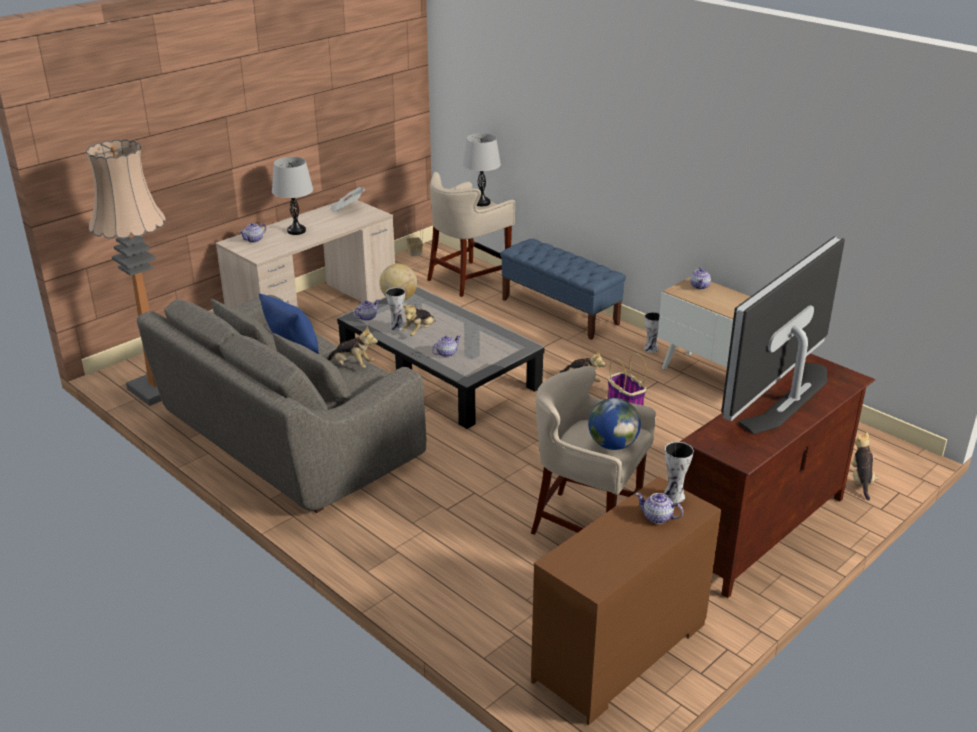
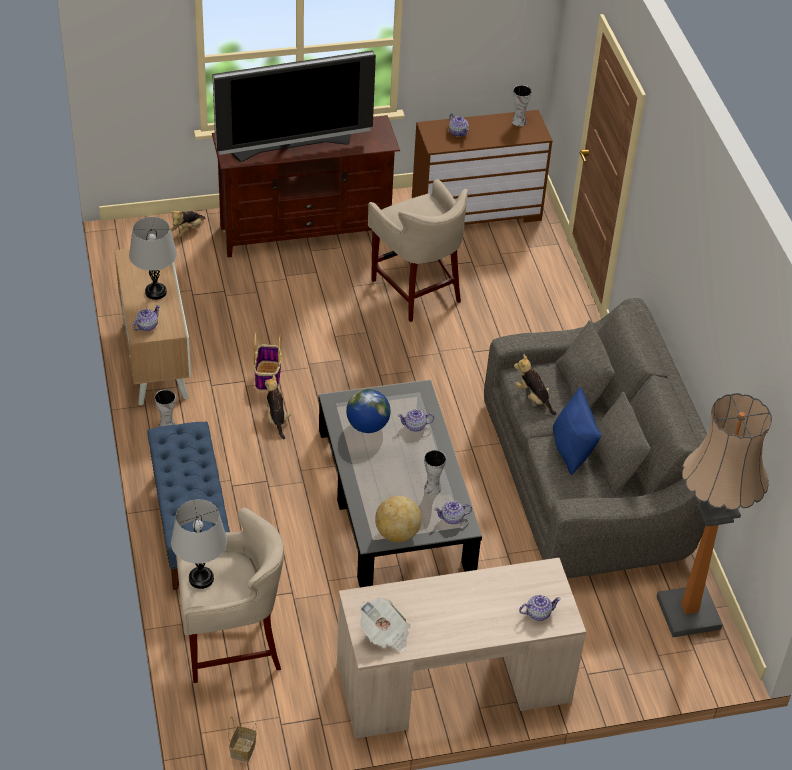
camera: 150 degrees left, 15 degrees up
(296, 231) = (477, 609): grey table lamp -> grey table lamp (155, 292)
(419, 331) = (416, 469): plush toy -> none
(612, 445) = (417, 206): globe -> globe (367, 426)
(675, 496) = (434, 138): vase -> vase (518, 121)

